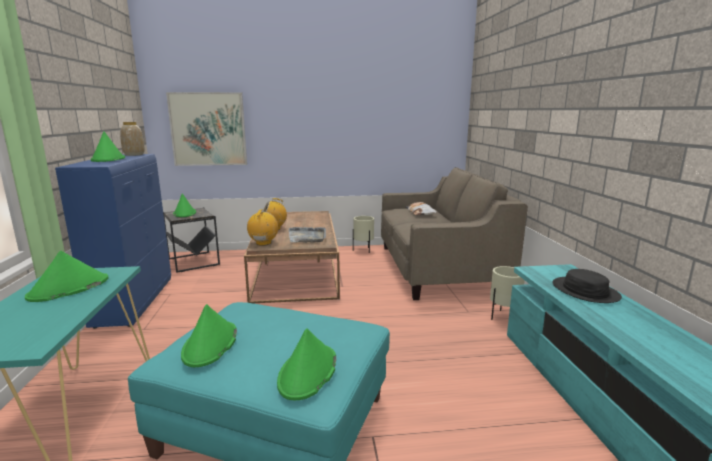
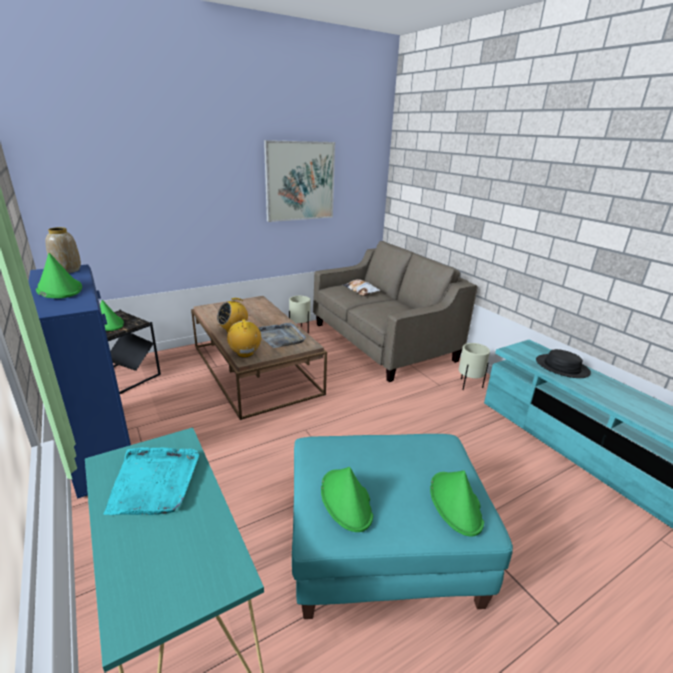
camera: 25 degrees left, 10 degrees up
(69, 288) = (154, 482): green hat -> turquoise tray
(208, 129) = (115, 214): picture -> picture (300, 181)

